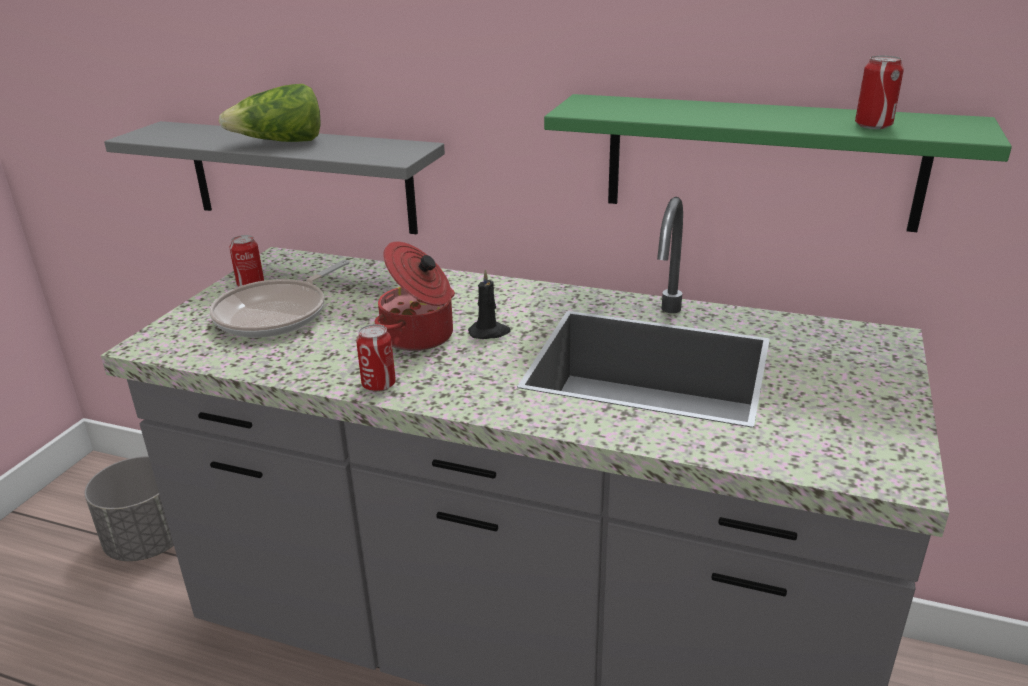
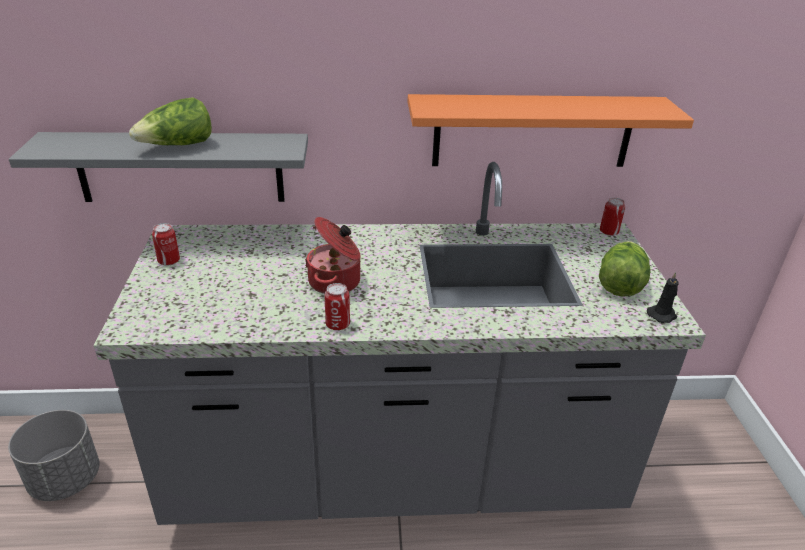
camera: 25 degrees left, 5 degrees up
(277, 314) = (213, 283): frying pan -> none
(489, 332) = (381, 270): black candle -> black candle (662, 315)
(761, 161) = (533, 131): green shelf -> orange shelf
(844, 408) = (619, 283): none -> lettuce
(873, 125) = (614, 109): can -> can (608, 232)

